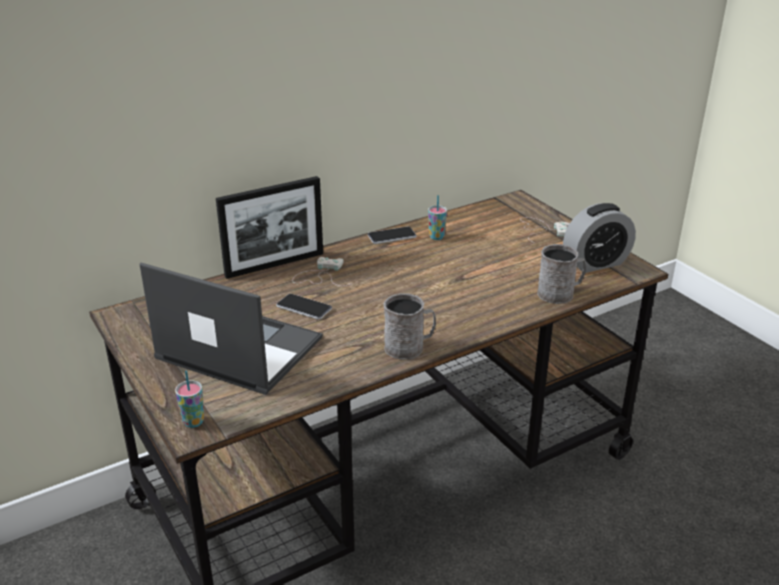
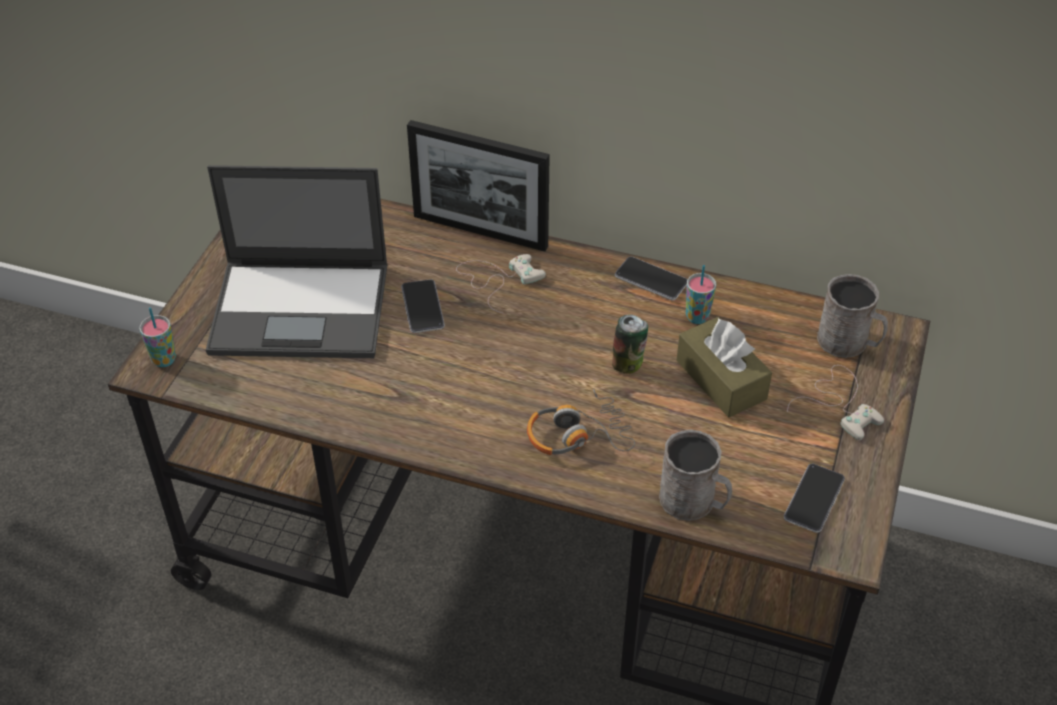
camera: 50 degrees right, 15 degrees up
(237, 348) = (303, 309): laptop -> laptop turned 105 degrees clockwise
(409, 347) = (434, 434): grey mug -> grey mug (849, 343)
(441, 268) = (628, 364): none -> can
(472, 304) = (577, 435): none -> headphones
(488, 250) = (721, 379): none -> brown tissue box
(595, 263) = (814, 499): alarm clock -> phone

